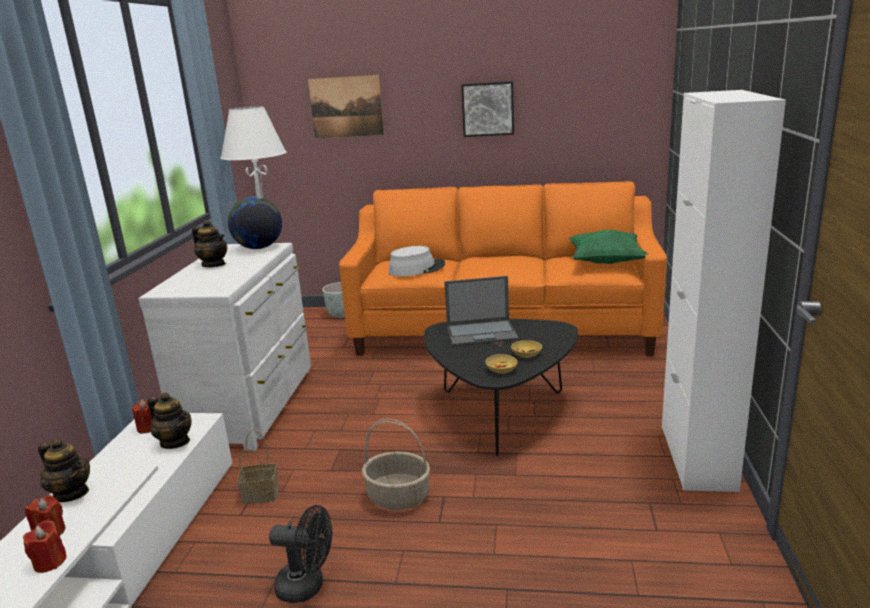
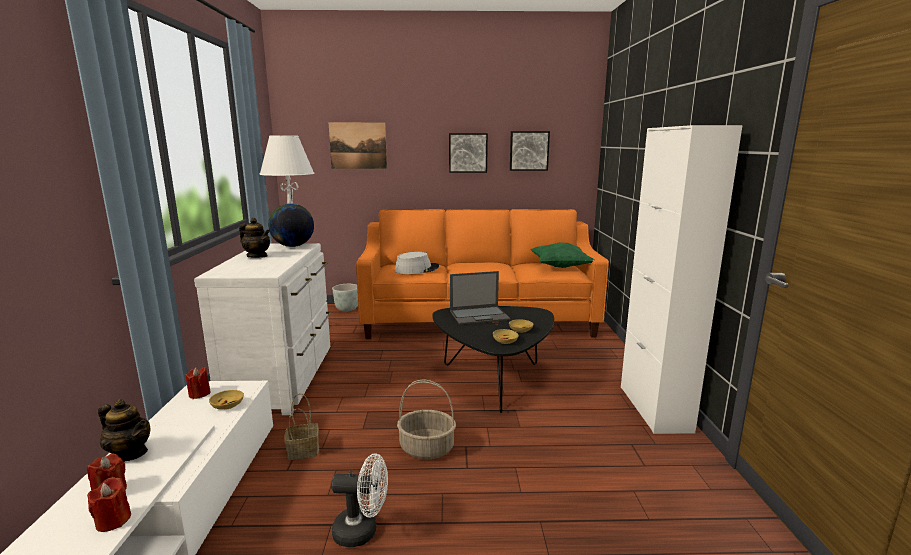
camera: 10 degrees left, 5 degrees down
(175, 442) = (227, 405): teapot -> beige bowl
(307, 586) = (362, 531): black fan -> white fan
(571, 102) = (529, 151): none -> picture

